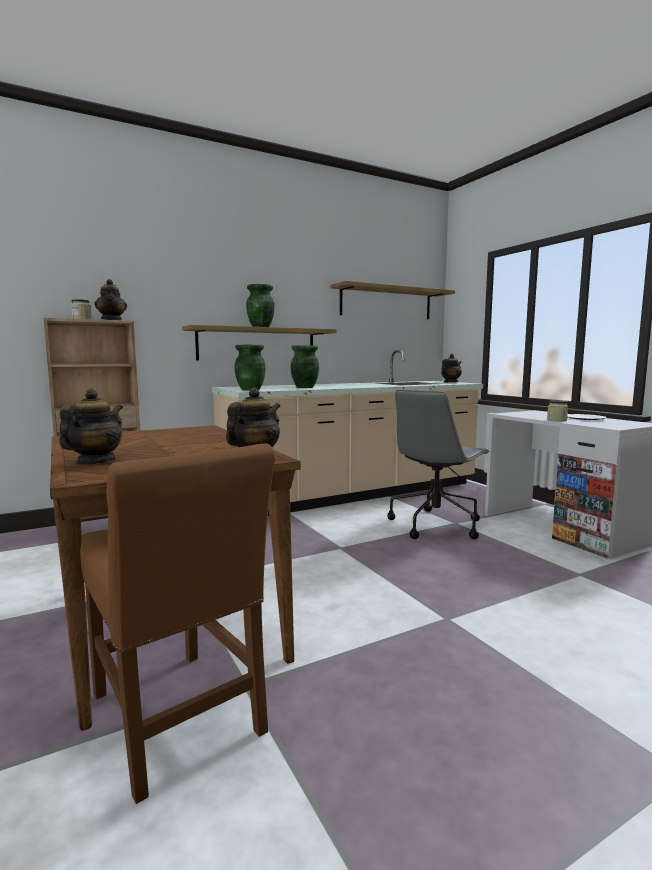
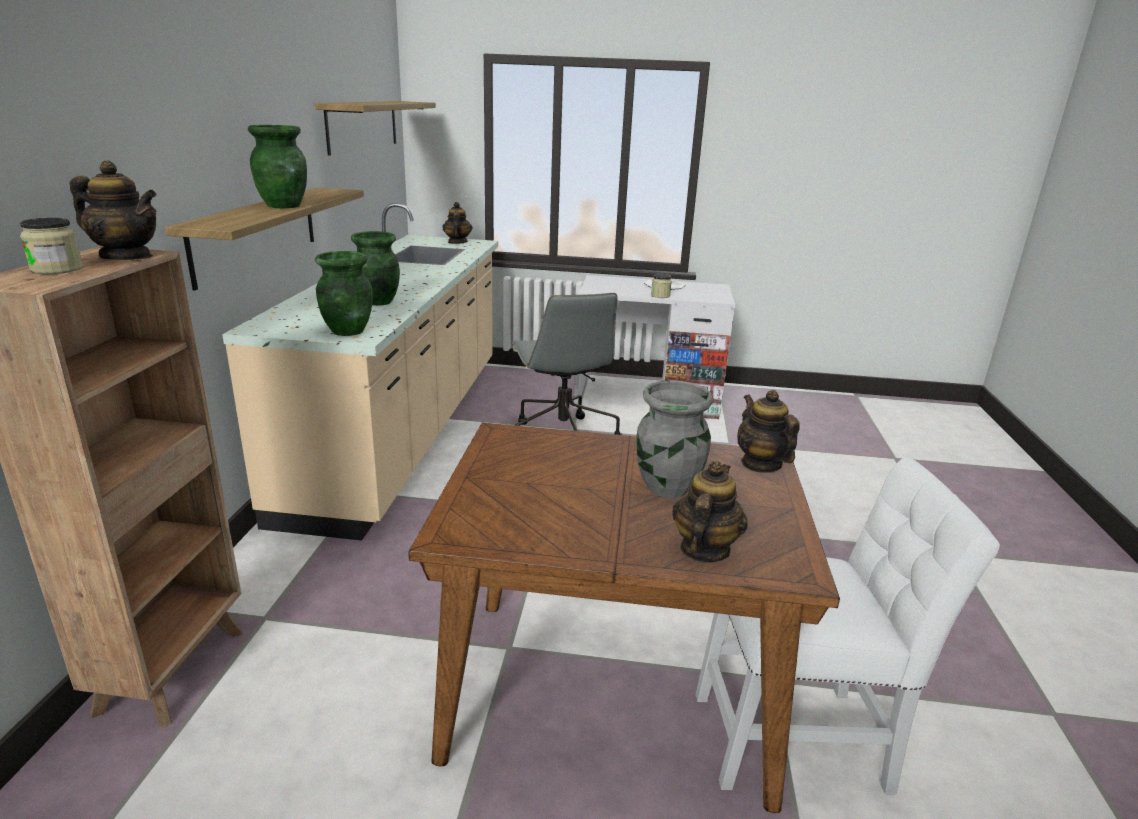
camera: 55 degrees left, 15 degrees up
(95, 462) = (703, 549): teapot -> teapot turned 60 degrees clockwise
(178, 450) = (666, 487): none -> grey vase
(178, 720) = (800, 739): brown chair -> white chair

